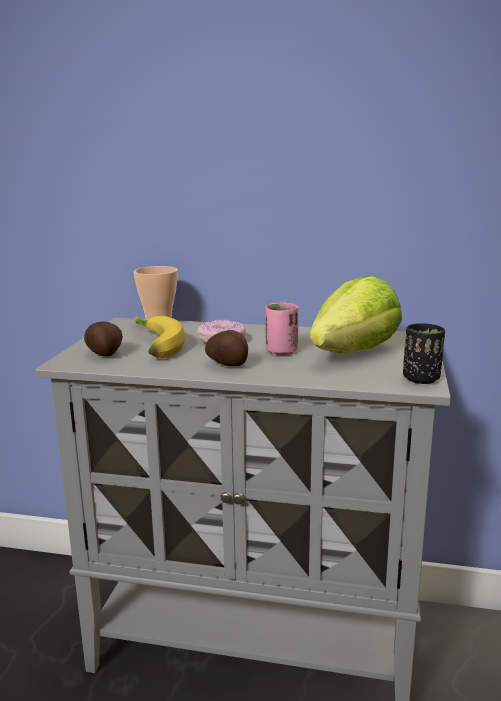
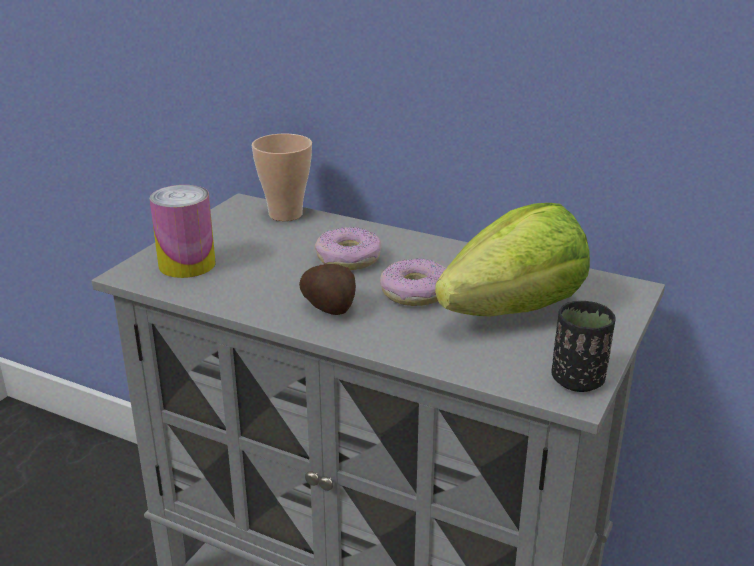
camera: 15 degrees right, 10 degrees up
(105, 354) = (187, 264): potato -> can
(154, 346) = (255, 258): banana -> none
(281, 351) = (415, 292): pink cup -> donut

